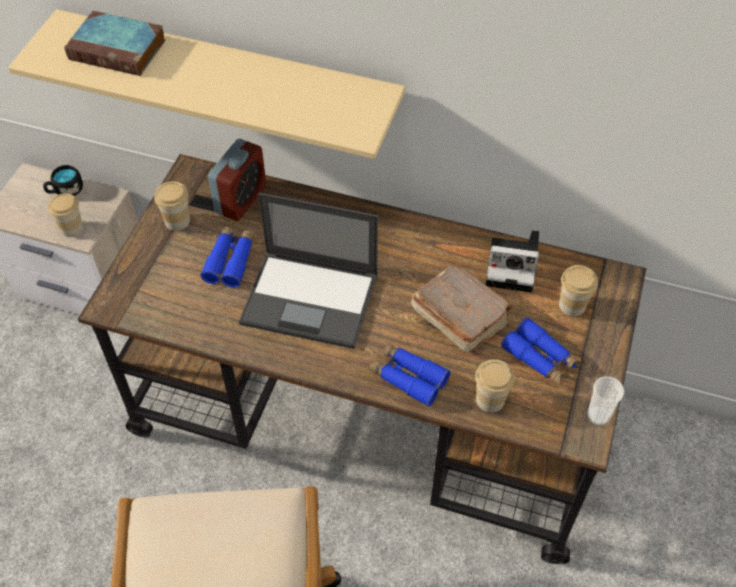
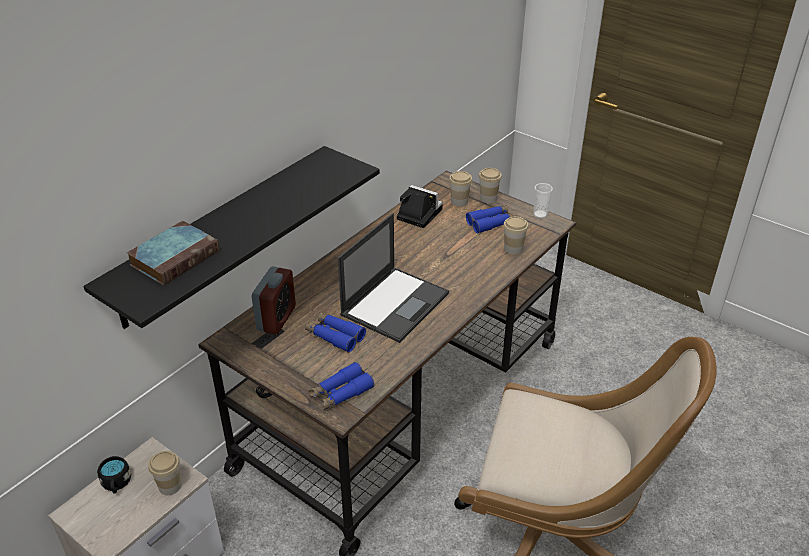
camera: 70 degrees left, 15 degrees down
(177, 221) = (274, 358): cup -> cup (488, 198)
(229, 77) = (222, 235): beige shelf -> black shelf
(241, 199) = (276, 318): alarm clock -> alarm clock turned 60 degrees clockwise
(408, 377) = (482, 276): blue binoculars -> blue binoculars (341, 393)
(459, 316) = (445, 244): brown book -> none
(514, 266) = (417, 214): camera -> camera turned 90 degrees counterclockwise

